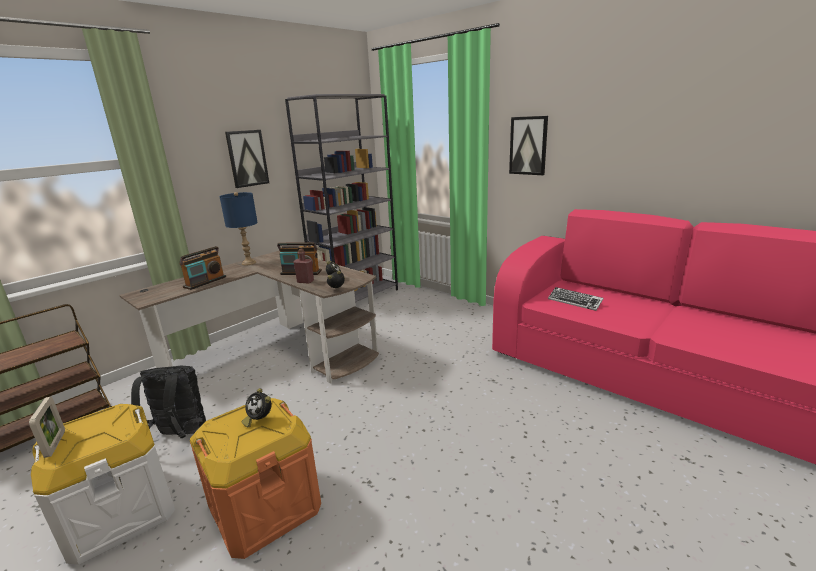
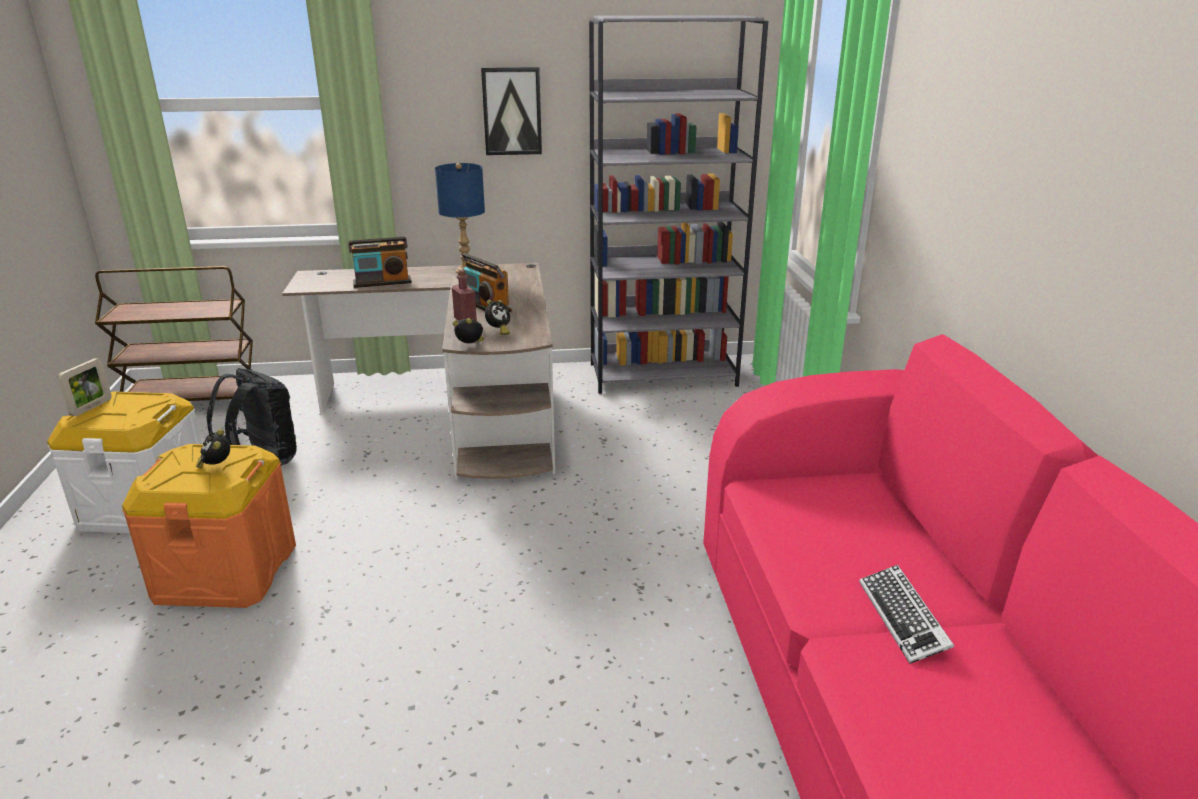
camera: 40 degrees right, 5 degrees up
(528, 145) = (929, 171): picture -> none
(574, 302) = (815, 517): keyboard -> keyboard (903, 618)

